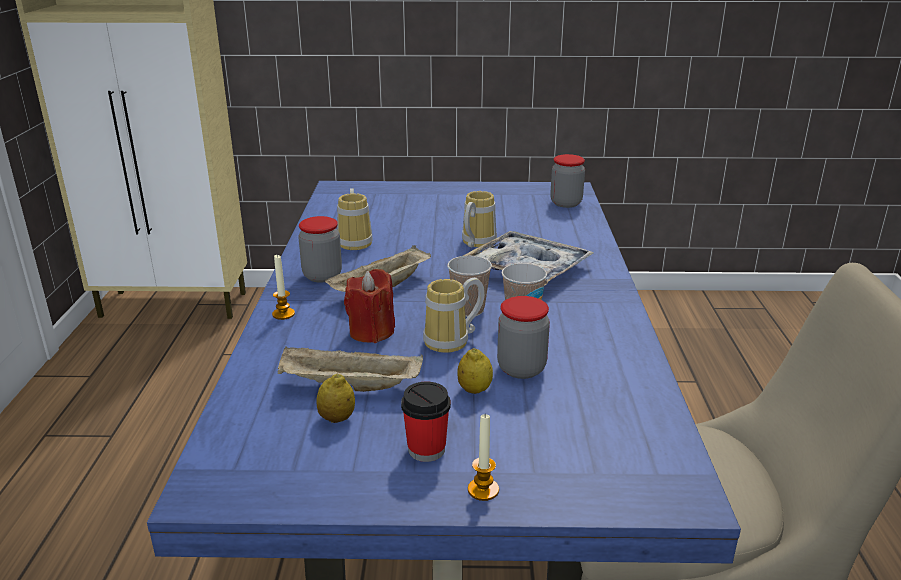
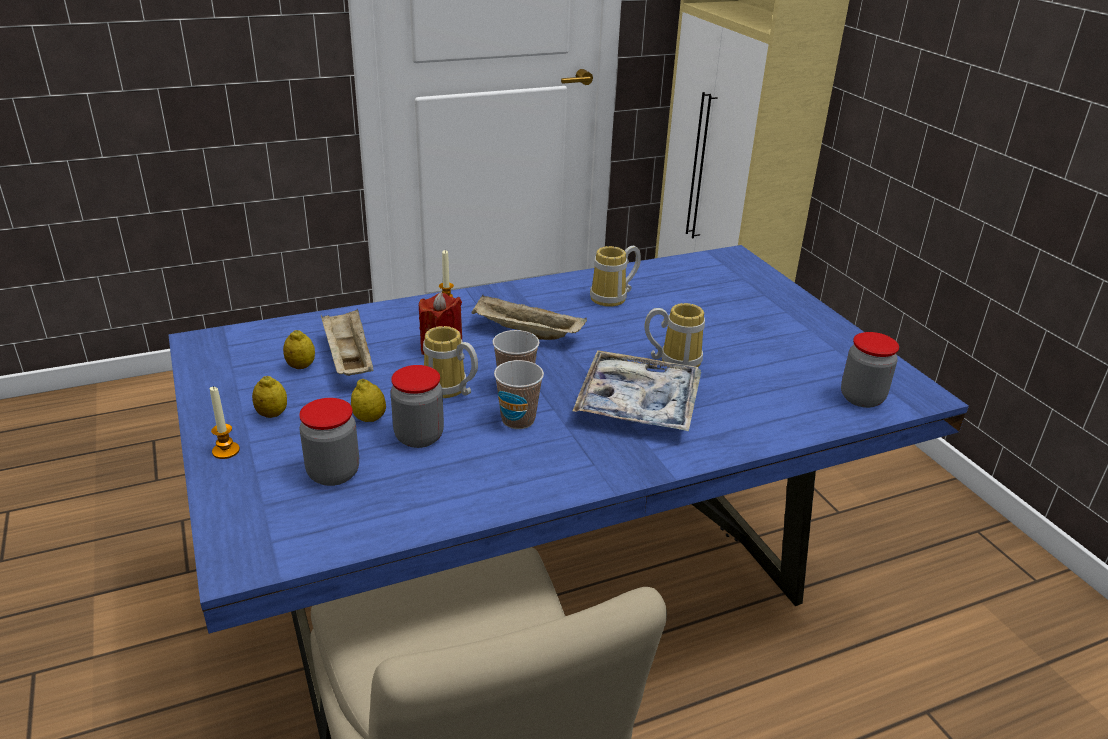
camera: 65 degrees right, 5 degrees up
(322, 276) = (528, 301): jar -> jar (333, 473)
(426, 449) = (272, 414): cup -> lemon

